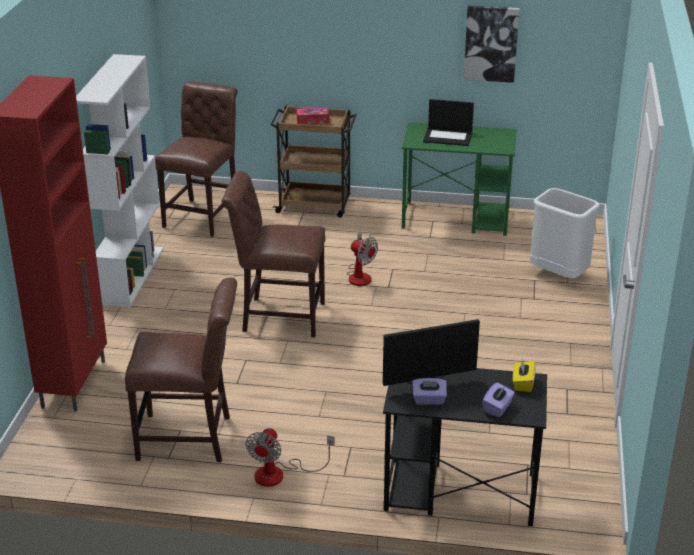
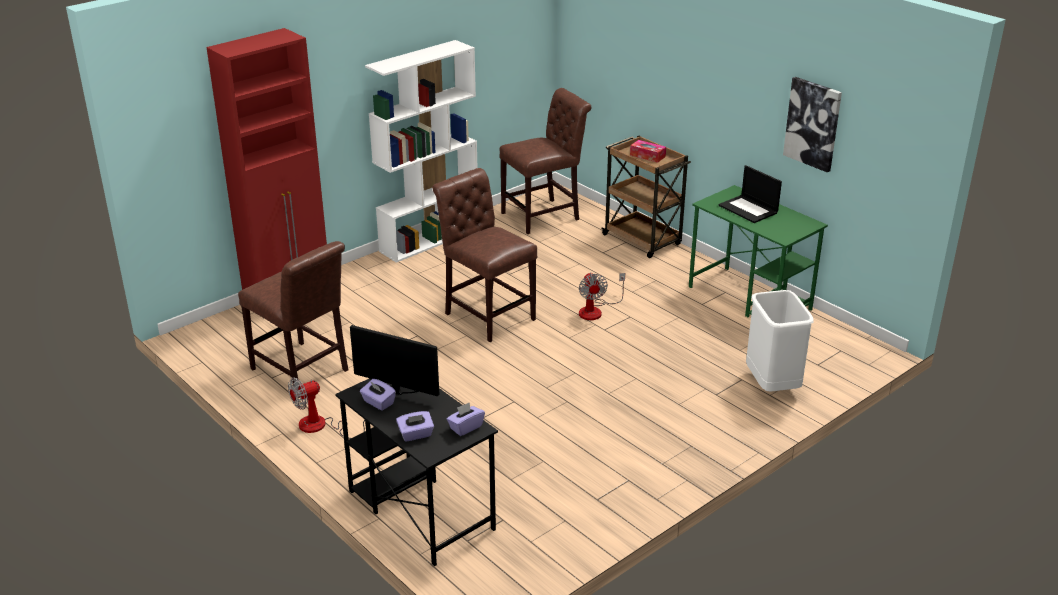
camera: 40 degrees right, 0 degrees up
(523, 384) = (465, 427): yellow tissue box -> purple tissue box

